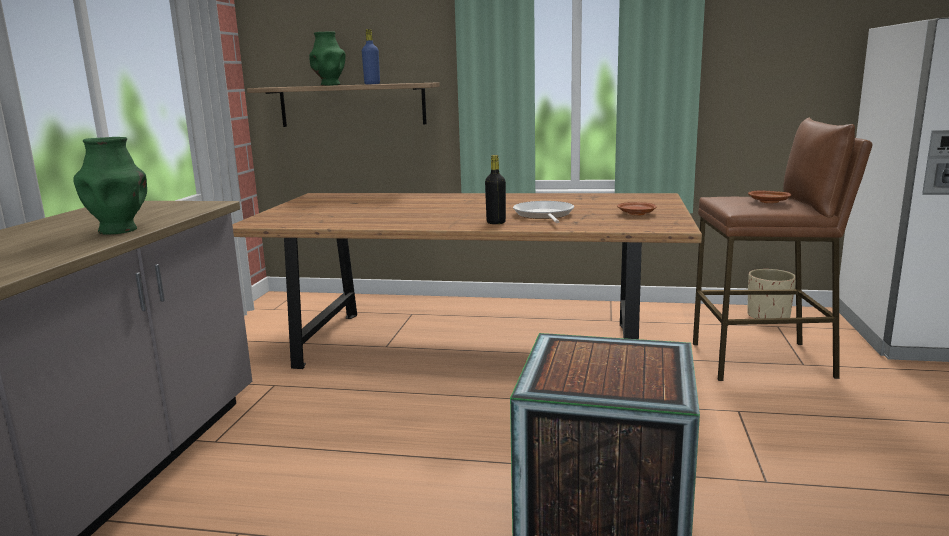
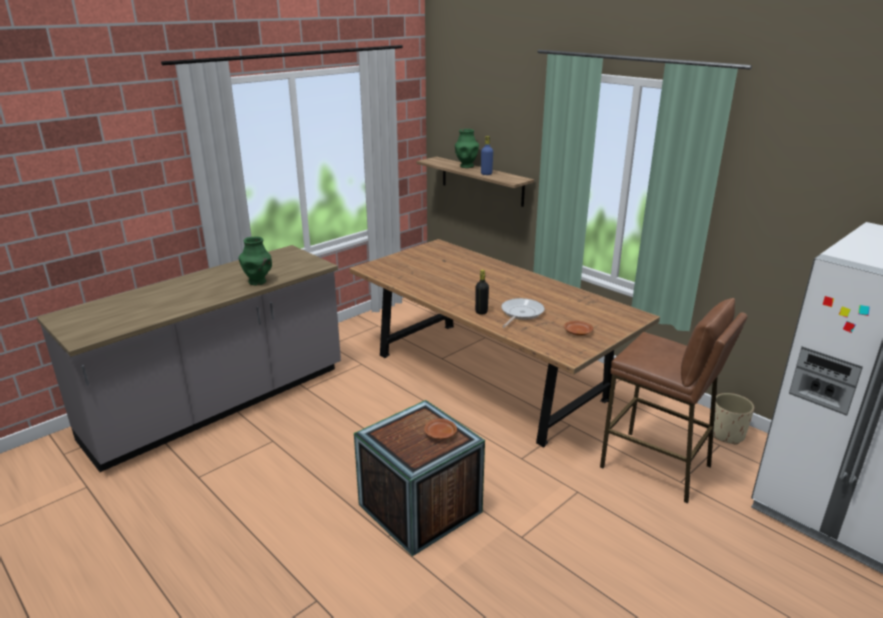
camera: 35 degrees right, 10 degrees up
(769, 202) = (665, 357): brown plate -> brown plate (440, 434)

